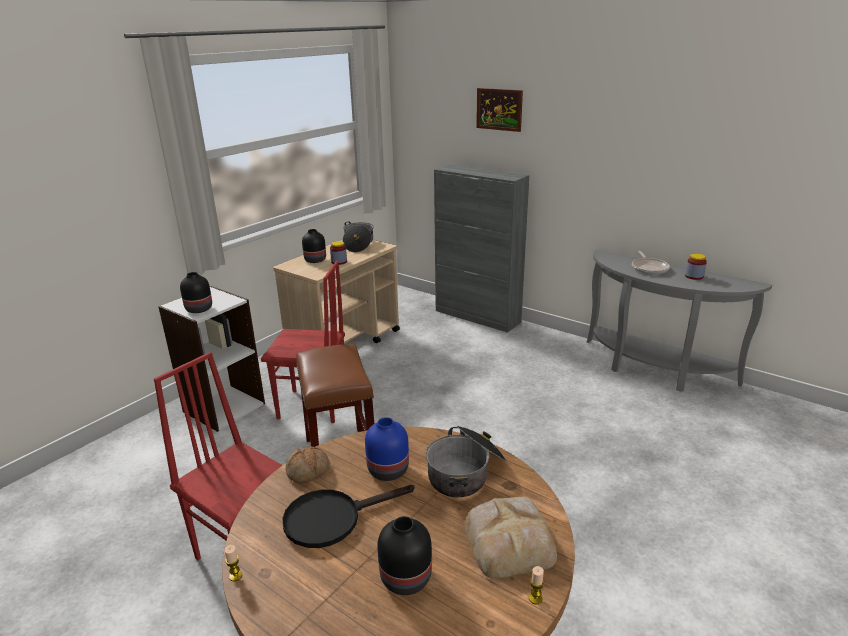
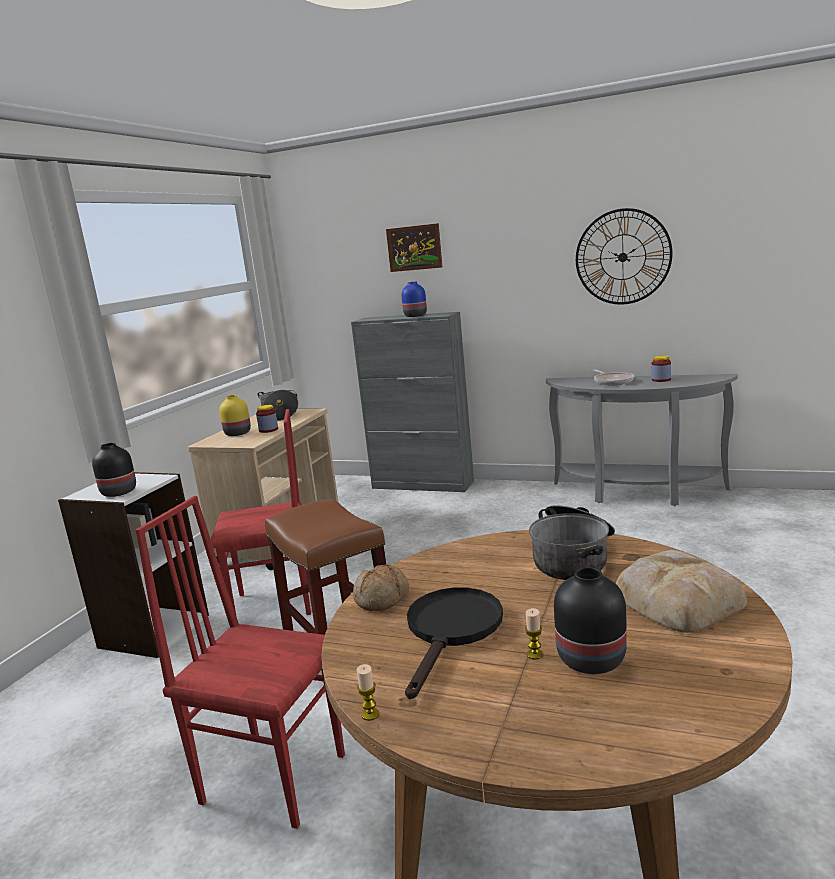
camera: 15 degrees left, 10 degrees down
(315, 260) = (238, 433): black vase -> yellow vase
(332, 518) = (451, 631): black frying pan -> black frying pan turned 150 degrees clockwise
(387, 470) = (480, 576): blue vase -> blue vase (415, 316)
(535, 598) = (753, 637): candle -> candle (535, 654)
(684, 152) = (622, 257): none -> wall clock

